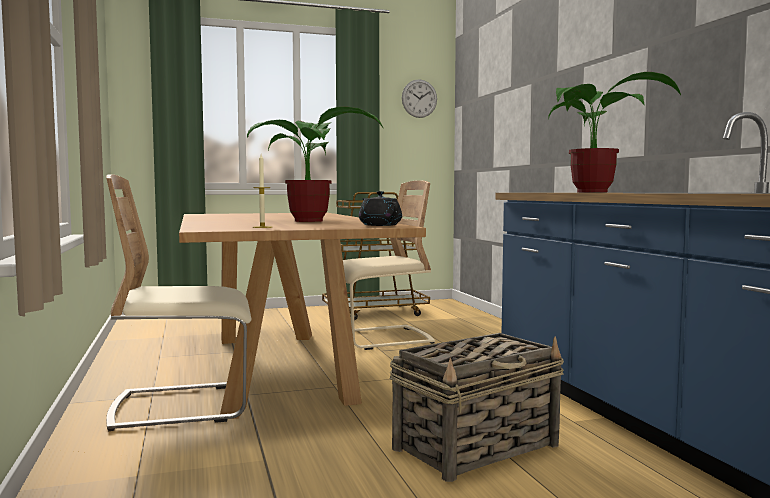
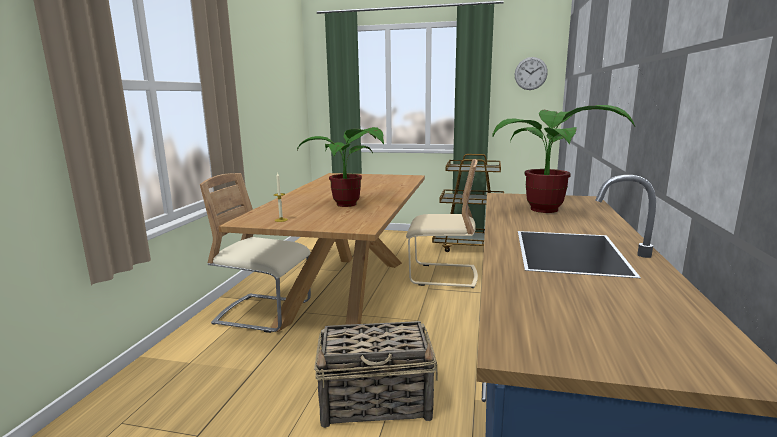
camera: 30 degrees right, 10 degrees up
(379, 225) = (359, 224): black teapot -> none

